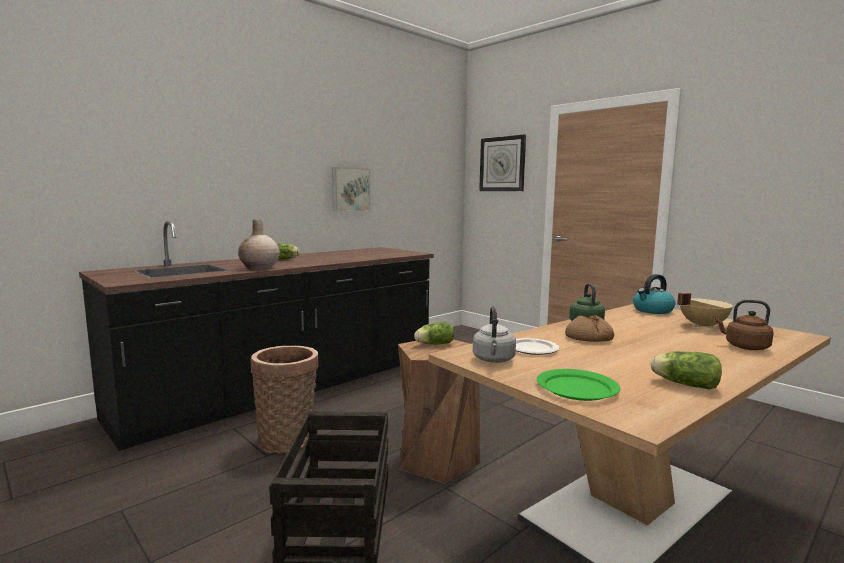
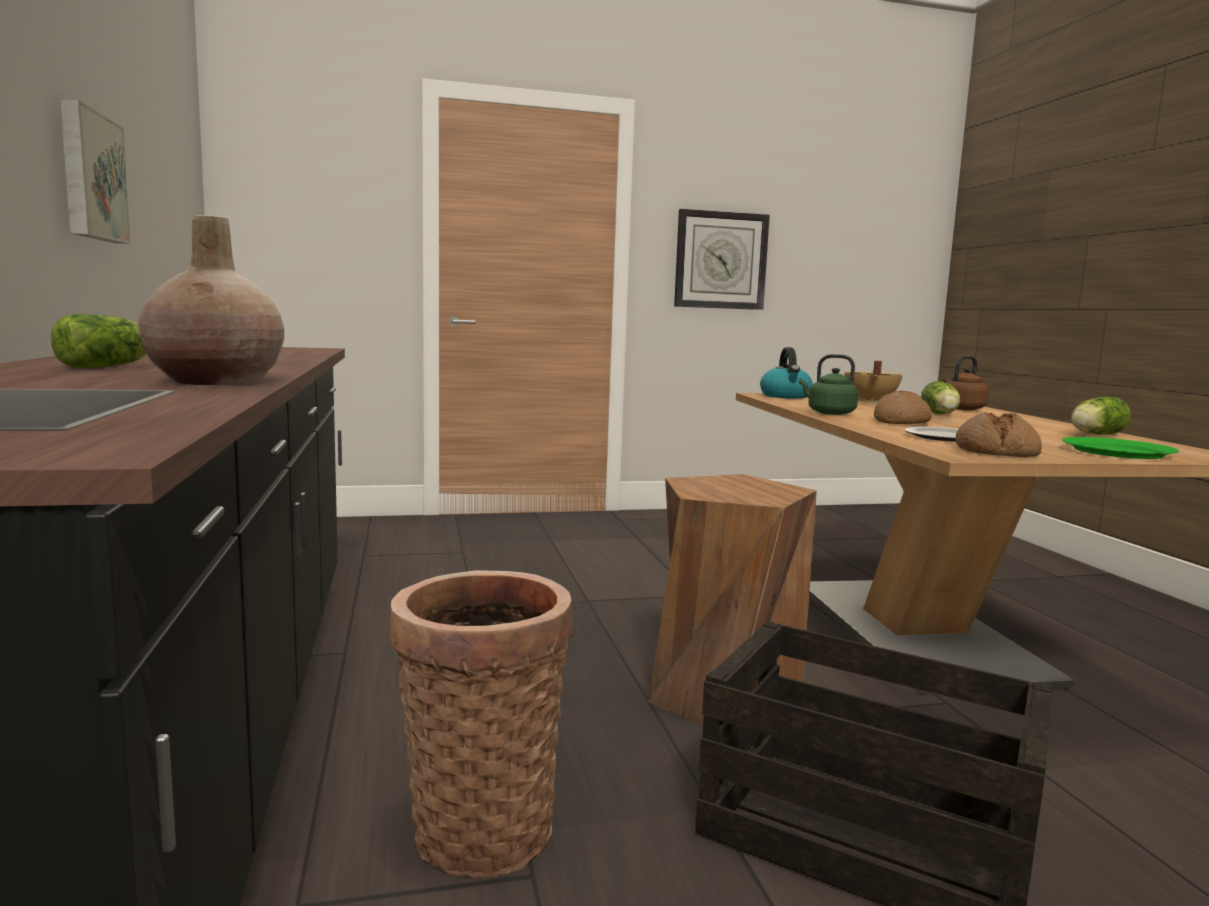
camera: 60 degrees left, 0 degrees up
(433, 344) = (711, 486): lettuce -> lettuce (940, 414)
(493, 360) = (996, 451): grey kettle -> bread
(502, 164) = (314, 174): wall clock -> wall clock (720, 260)

